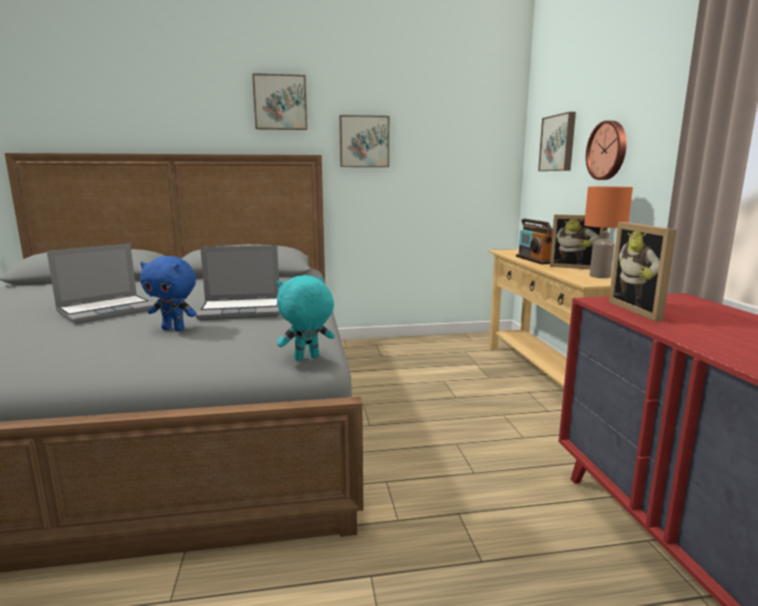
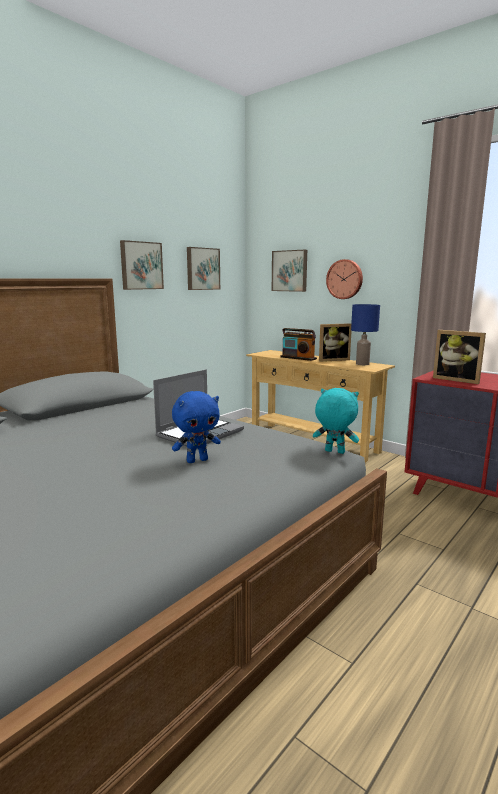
camera: 40 degrees left, 0 degrees up
(108, 310) = (76, 464): laptop -> none
(280, 102) = (67, 224): picture -> picture (202, 269)
(306, 358) = (334, 452): turquoise plush toy -> turquoise plush toy turned 90 degrees clockwise
(600, 276) = (362, 364): orange table lamp -> blue table lamp

